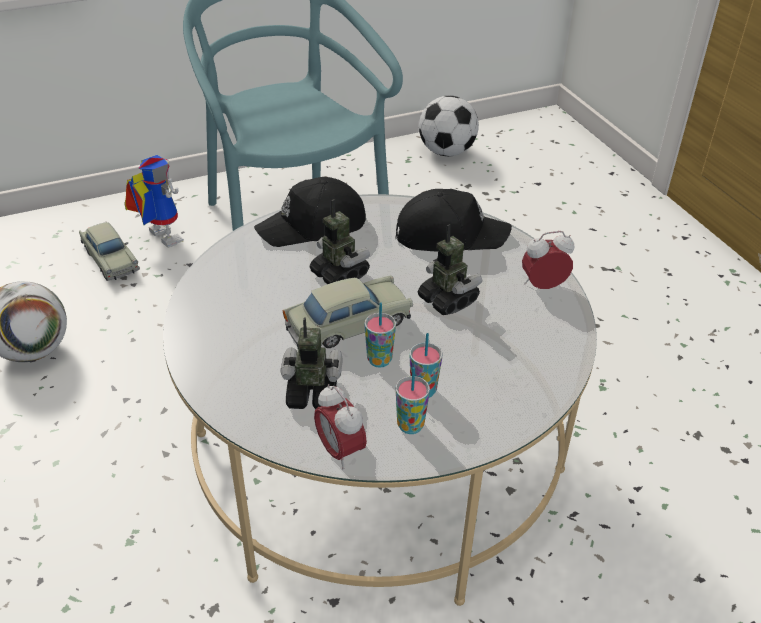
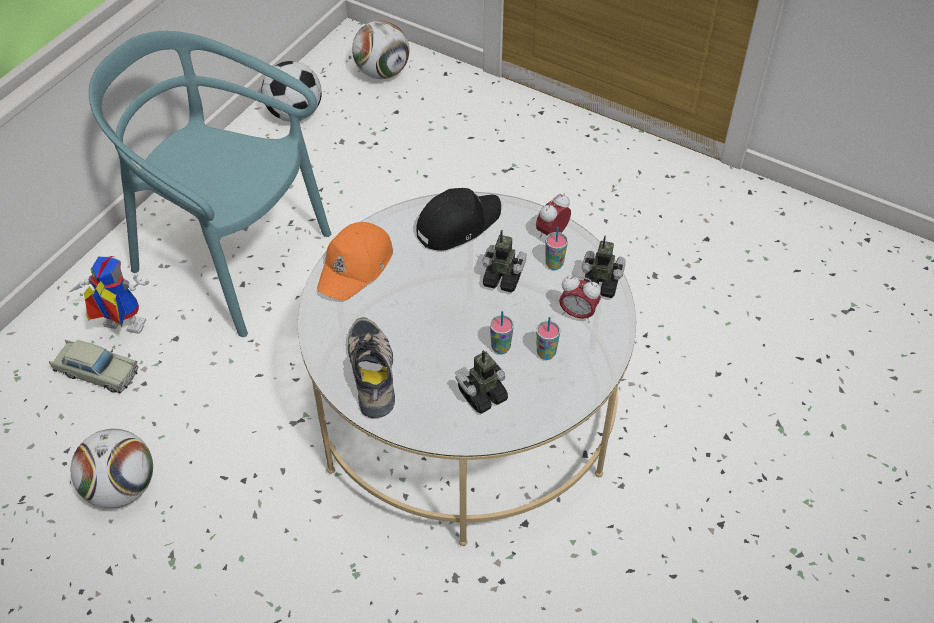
camera: 35 degrees left, 10 degrees up
(230, 317) = (374, 373): none -> shoe
(314, 226) = (356, 267): black cap -> orange cap
(339, 274) = (414, 298): toy robot -> toy robot (600, 284)
(340, 451) = (535, 422): alarm clock -> alarm clock (577, 314)
(348, 324) = (457, 333): beige toy car -> none
(410, 425) = (559, 381): cup -> cup (554, 264)
(552, 151) = (382, 72): none -> football

